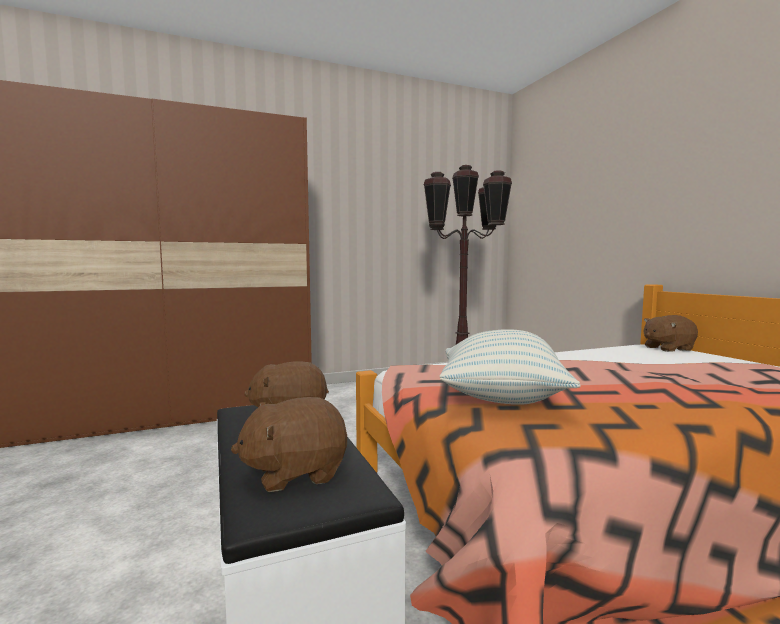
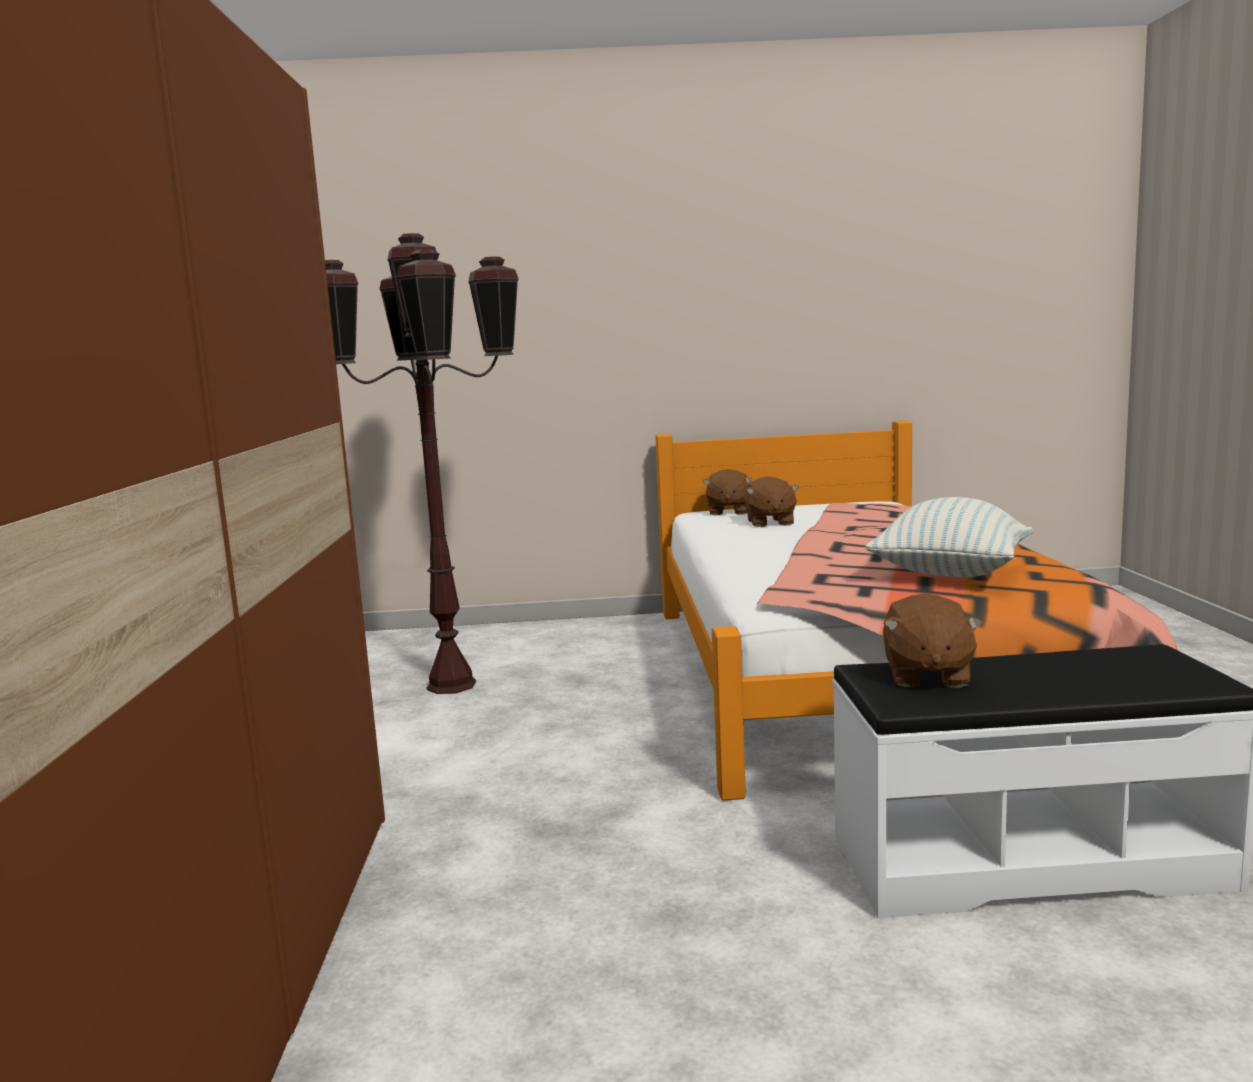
camera: 70 degrees left, 5 degrees up
(295, 472) = (1115, 672): brown plush toy -> brown plush toy (769, 522)

